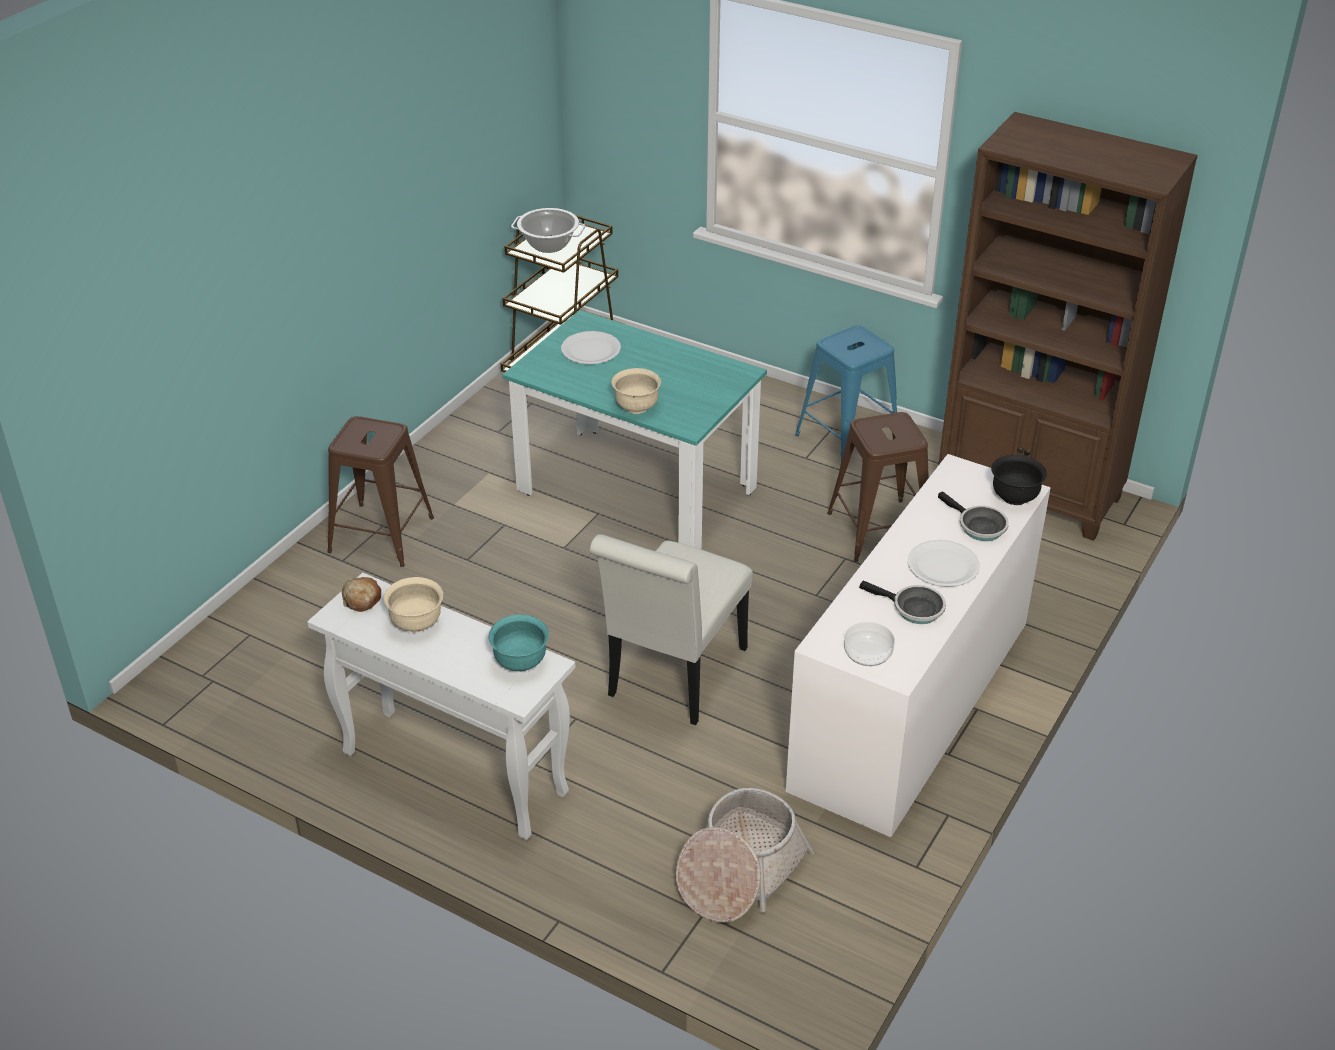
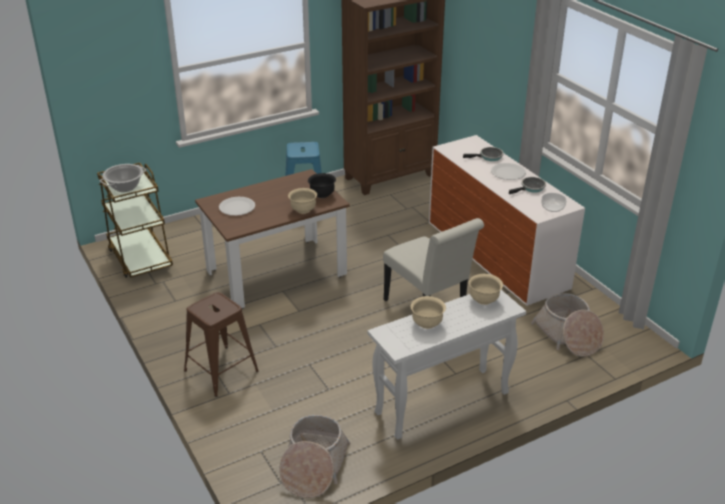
camera: 60 degrees left, 5 degrees down
(246, 693) = (313, 466): none -> basket
(362, 599) = (391, 336): bread -> none
(520, 662) = (484, 300): turquoise bowl -> beige bowl
(636, 490) = (276, 273): turquoise dining table -> brown dining table
(878, 530) = (377, 220): brown stool -> none
(1014, 497) = (476, 143): black bowl -> black bowl (322, 194)

